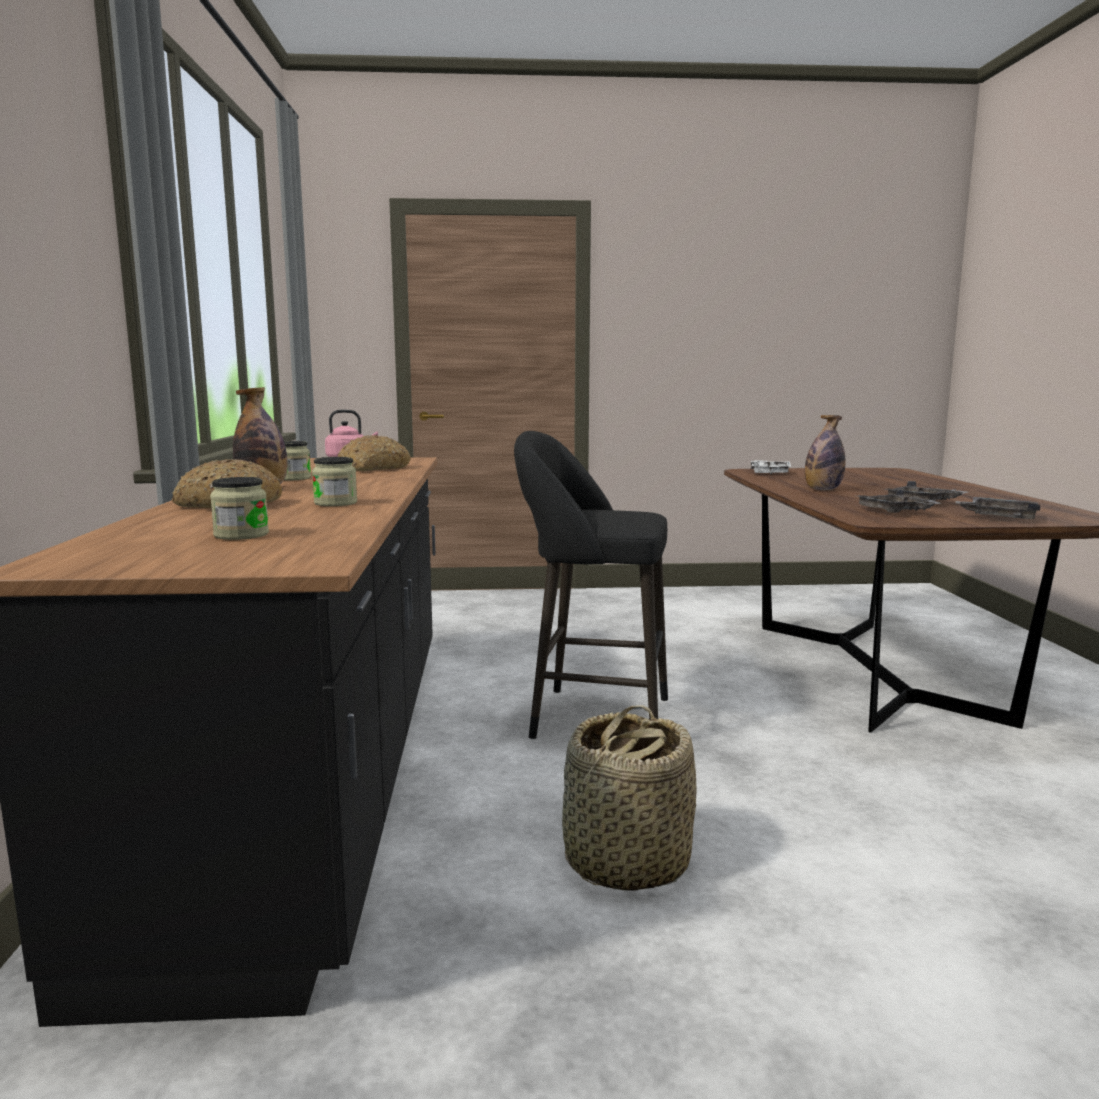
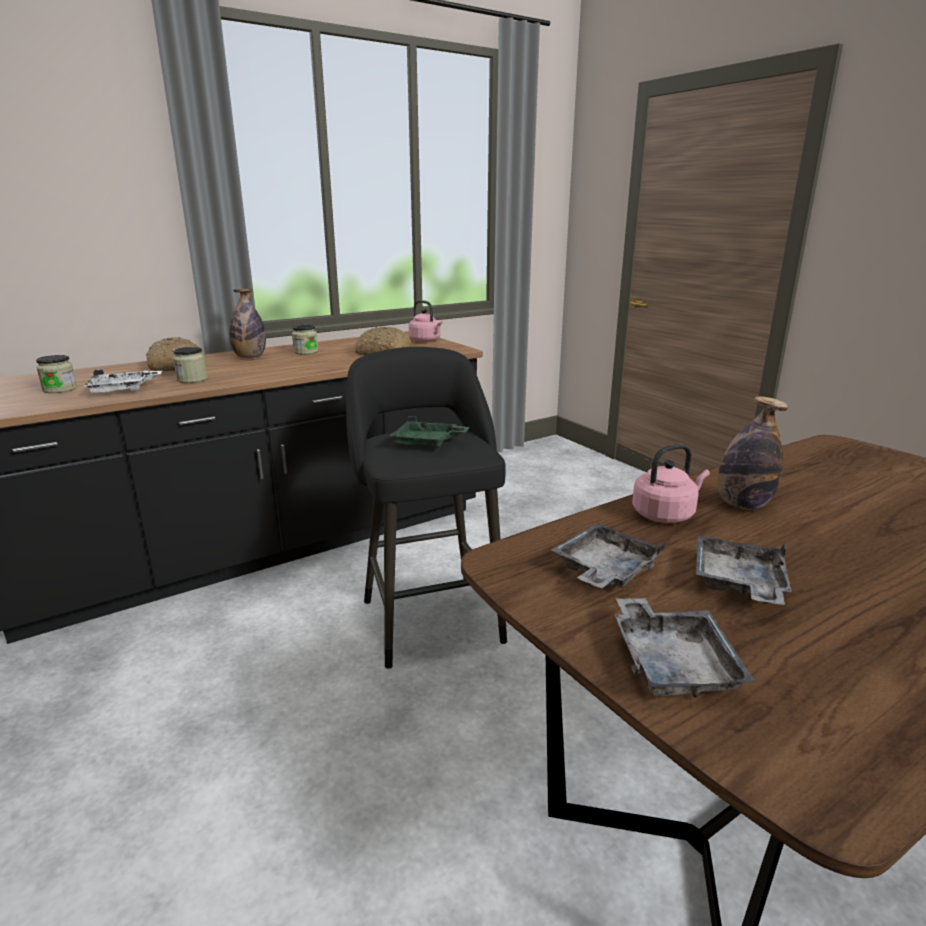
camera: 60 degrees right, 10 degrees up
(608, 514) = (427, 443): none -> green tray
(625, 862) = (183, 706): basket -> none
(769, 473) = (842, 458): white tray -> white tray (123, 390)
(825, 498) = (665, 514): none -> pink kettle

